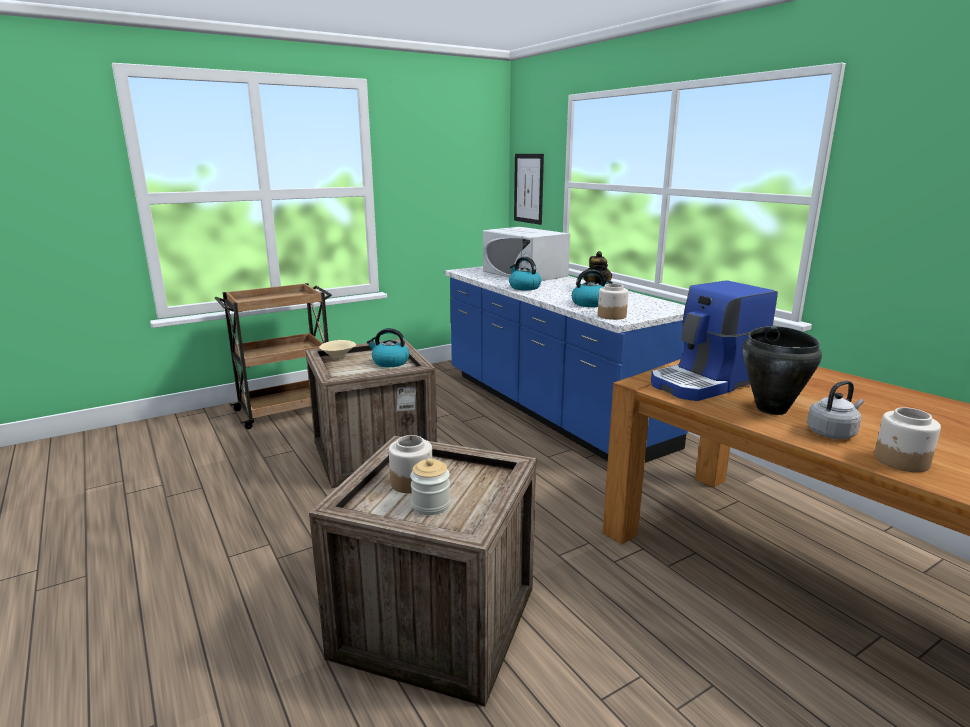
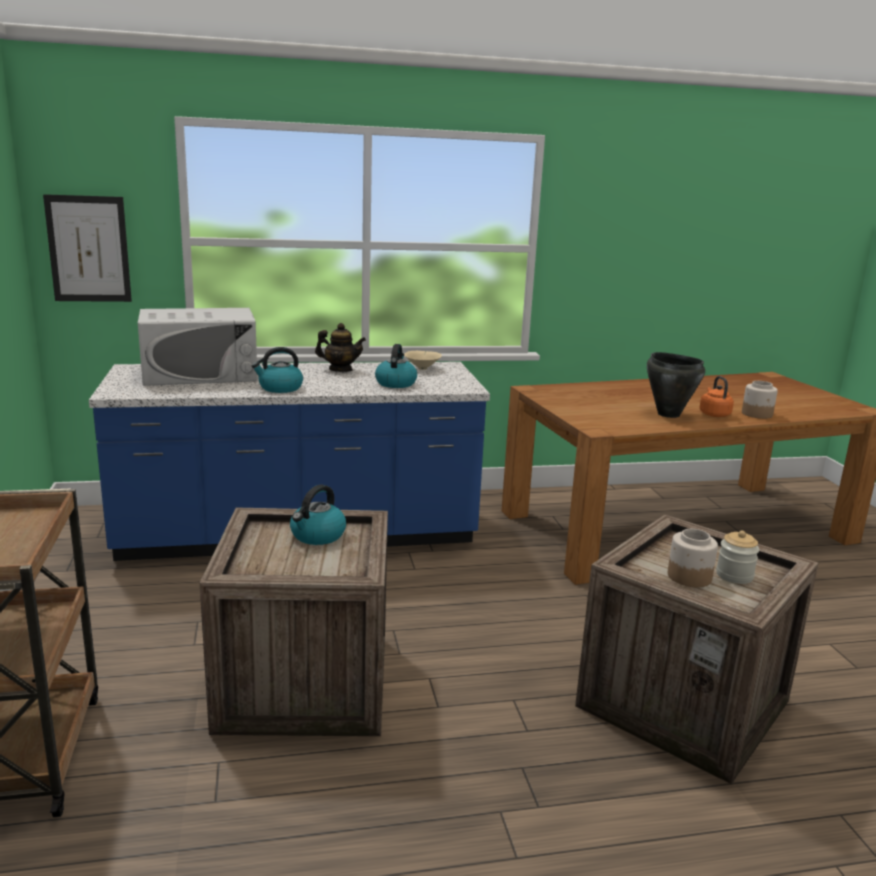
camera: 70 degrees left, 0 degrees up
(339, 357) = (252, 566): beige bowl -> beige bowl (422, 368)
(611, 316) = (454, 387): jar -> none
(706, 383) = (608, 414): coffee machine -> none
(832, 433) = (713, 414): grey kettle -> orange kettle

